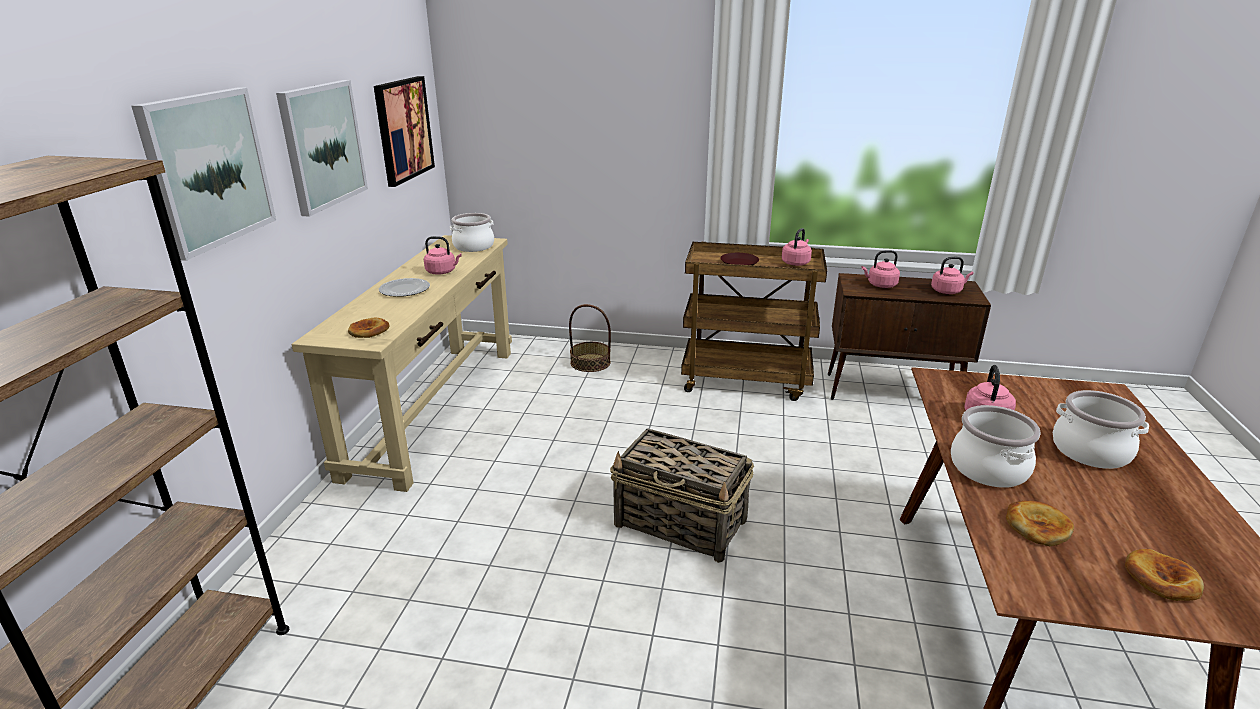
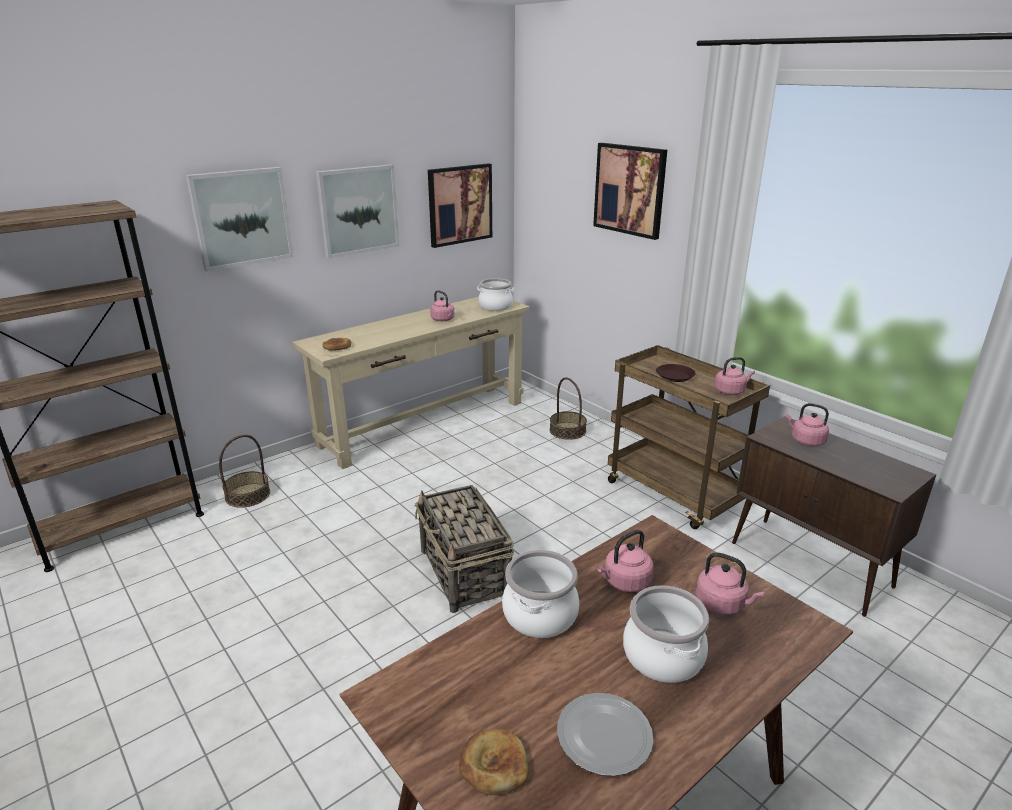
camera: 40 degrees right, 0 degrees up
(321, 575) = (247, 495): none -> basket
(404, 289) = (401, 325): plate -> plate (604, 735)
(617, 88) = (630, 190): none -> picture
(947, 291) = (874, 472): pink kettle -> pink kettle (723, 604)
(1037, 526) = (485, 670): bread -> none

